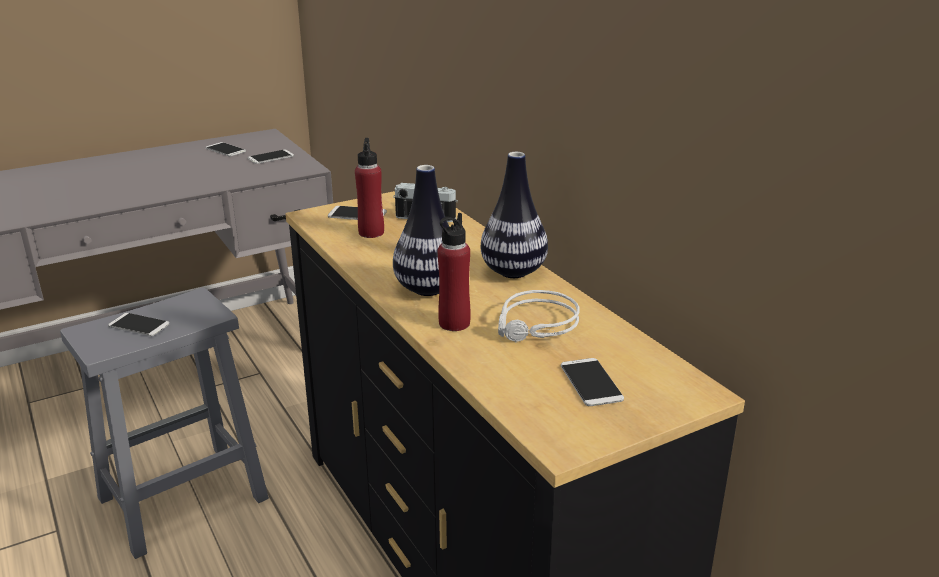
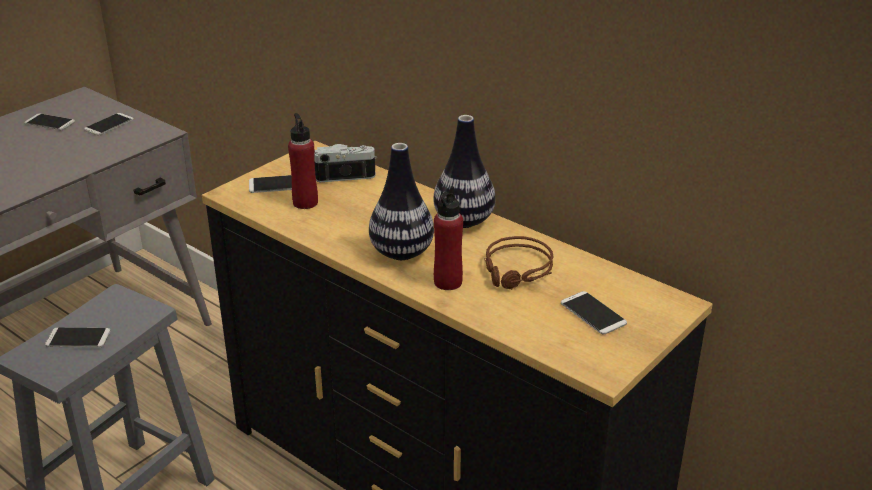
camera: 20 degrees left, 5 degrees up
(536, 326) = (518, 271): grey headphones -> brown headphones

